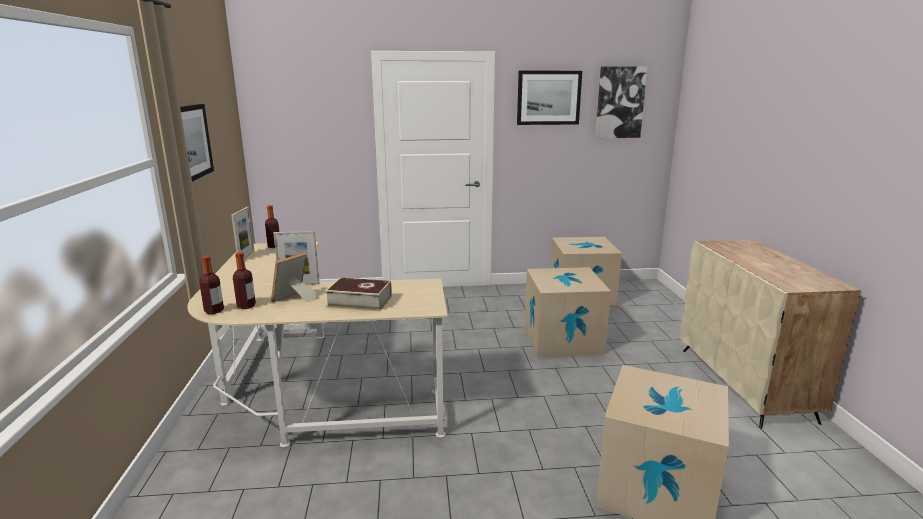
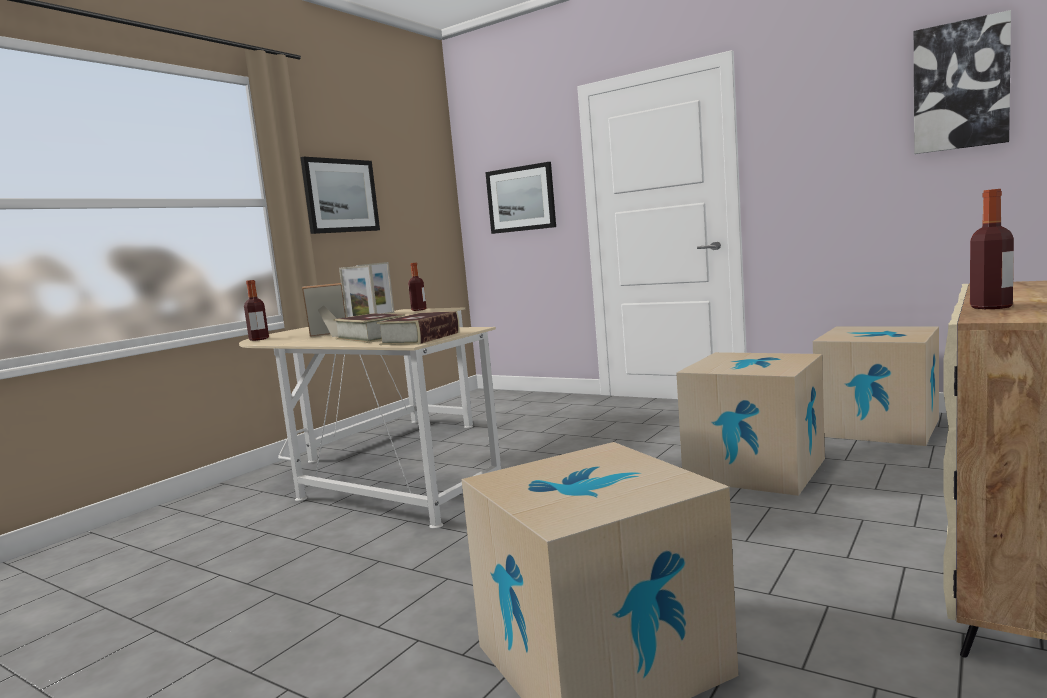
camera: 40 degrees right, 10 degrees down
(246, 306) = (286, 337): bottle -> bottle (990, 307)
(419, 301) = (421, 338): none -> book
(548, 97) = (822, 101): picture -> picture (521, 199)

